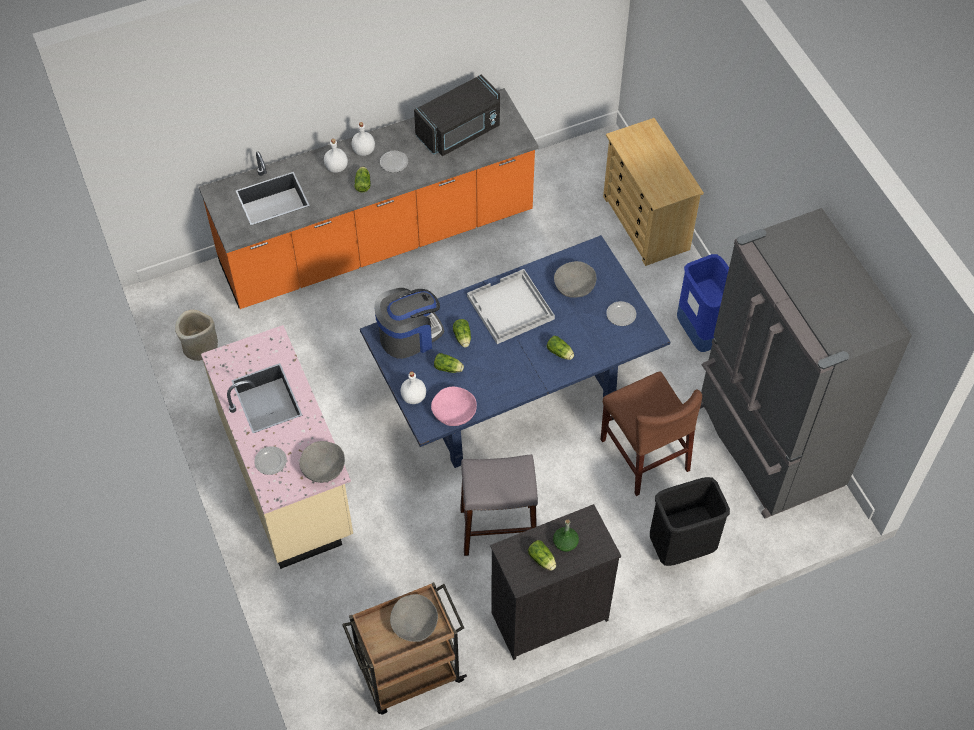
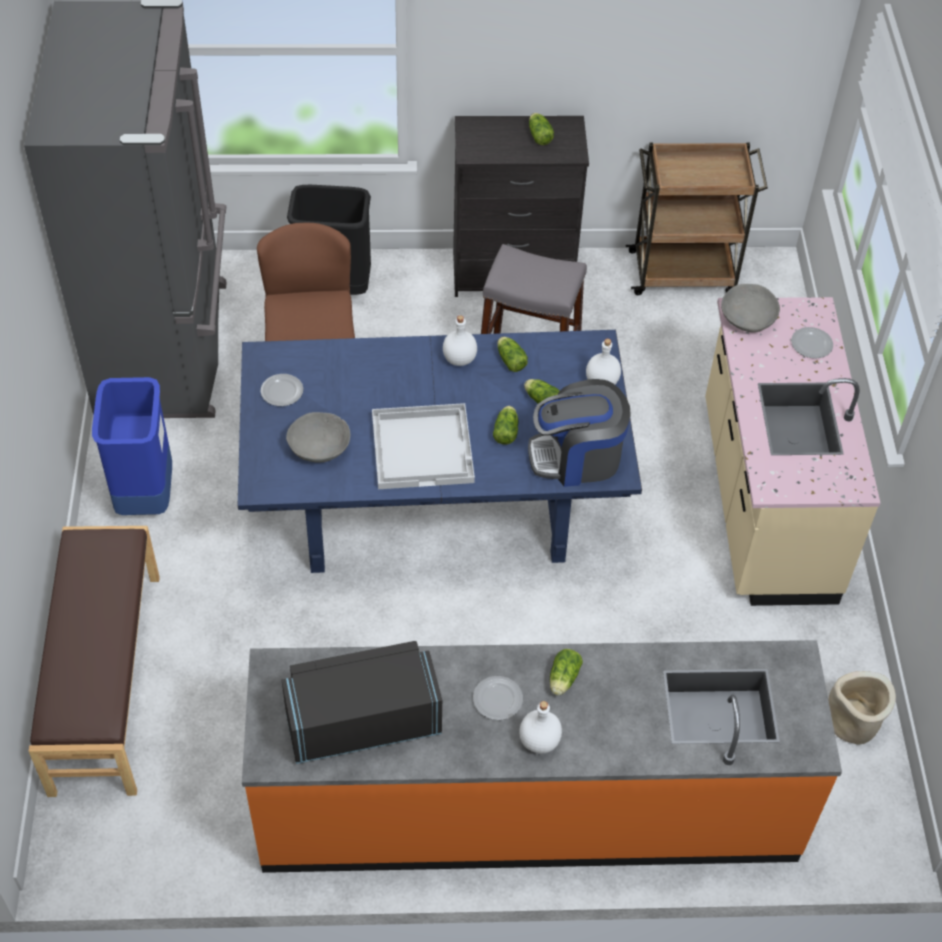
camera: 160 degrees left, 5 degrees down
(337, 167) = (595, 724): white bottle -> white bottle (459, 358)
(414, 623) = (689, 171): grey bowl -> none
(454, 412) = (558, 349): pink bowl -> none
(560, 353) = (388, 372): lettuce -> lettuce (510, 359)
(565, 543) = (507, 141): green bottle -> none
(646, 223) = (104, 681): beige dresser -> brown bench

